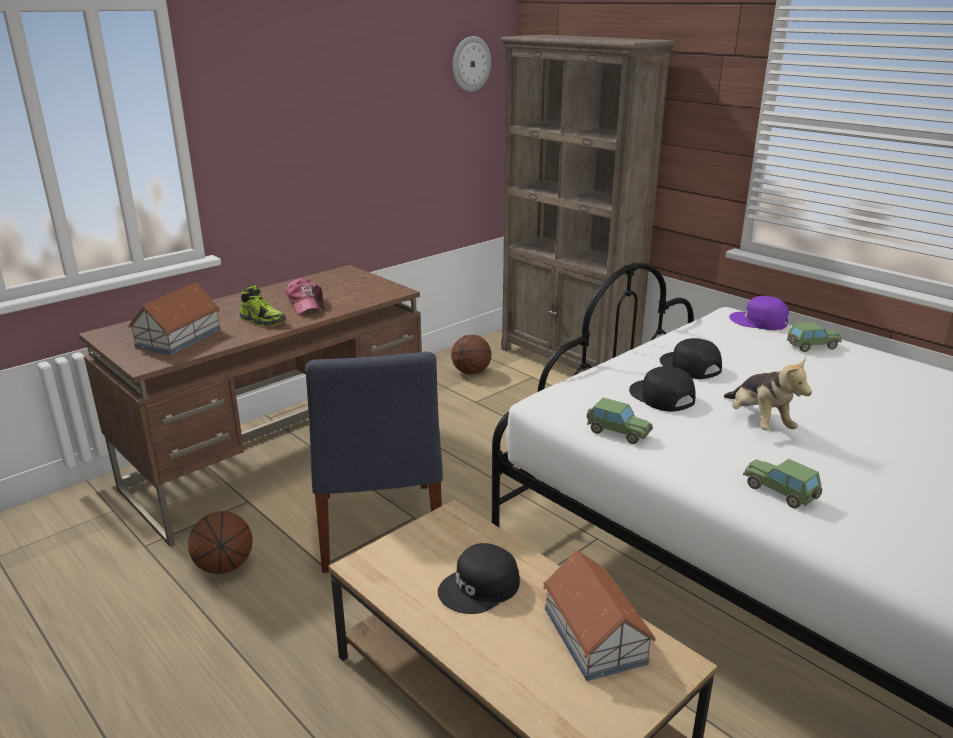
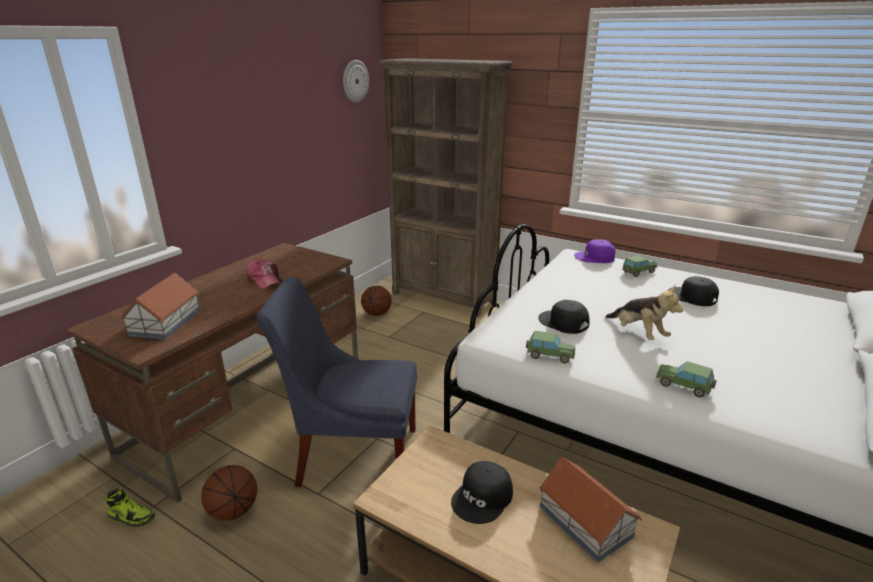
camera: 15 degrees left, 0 degrees up
(263, 320) = (234, 298): shoe -> shoe (132, 517)
(378, 530) = (353, 454): blue chair -> blue chair turned 120 degrees clockwise
(689, 366) = (569, 296): black cap -> black cap (692, 297)

